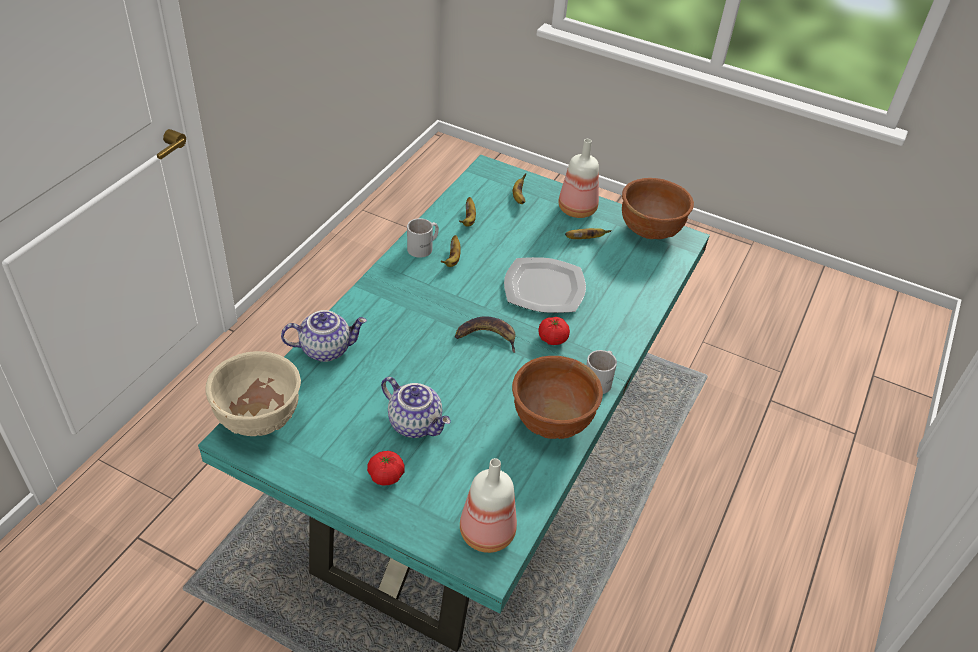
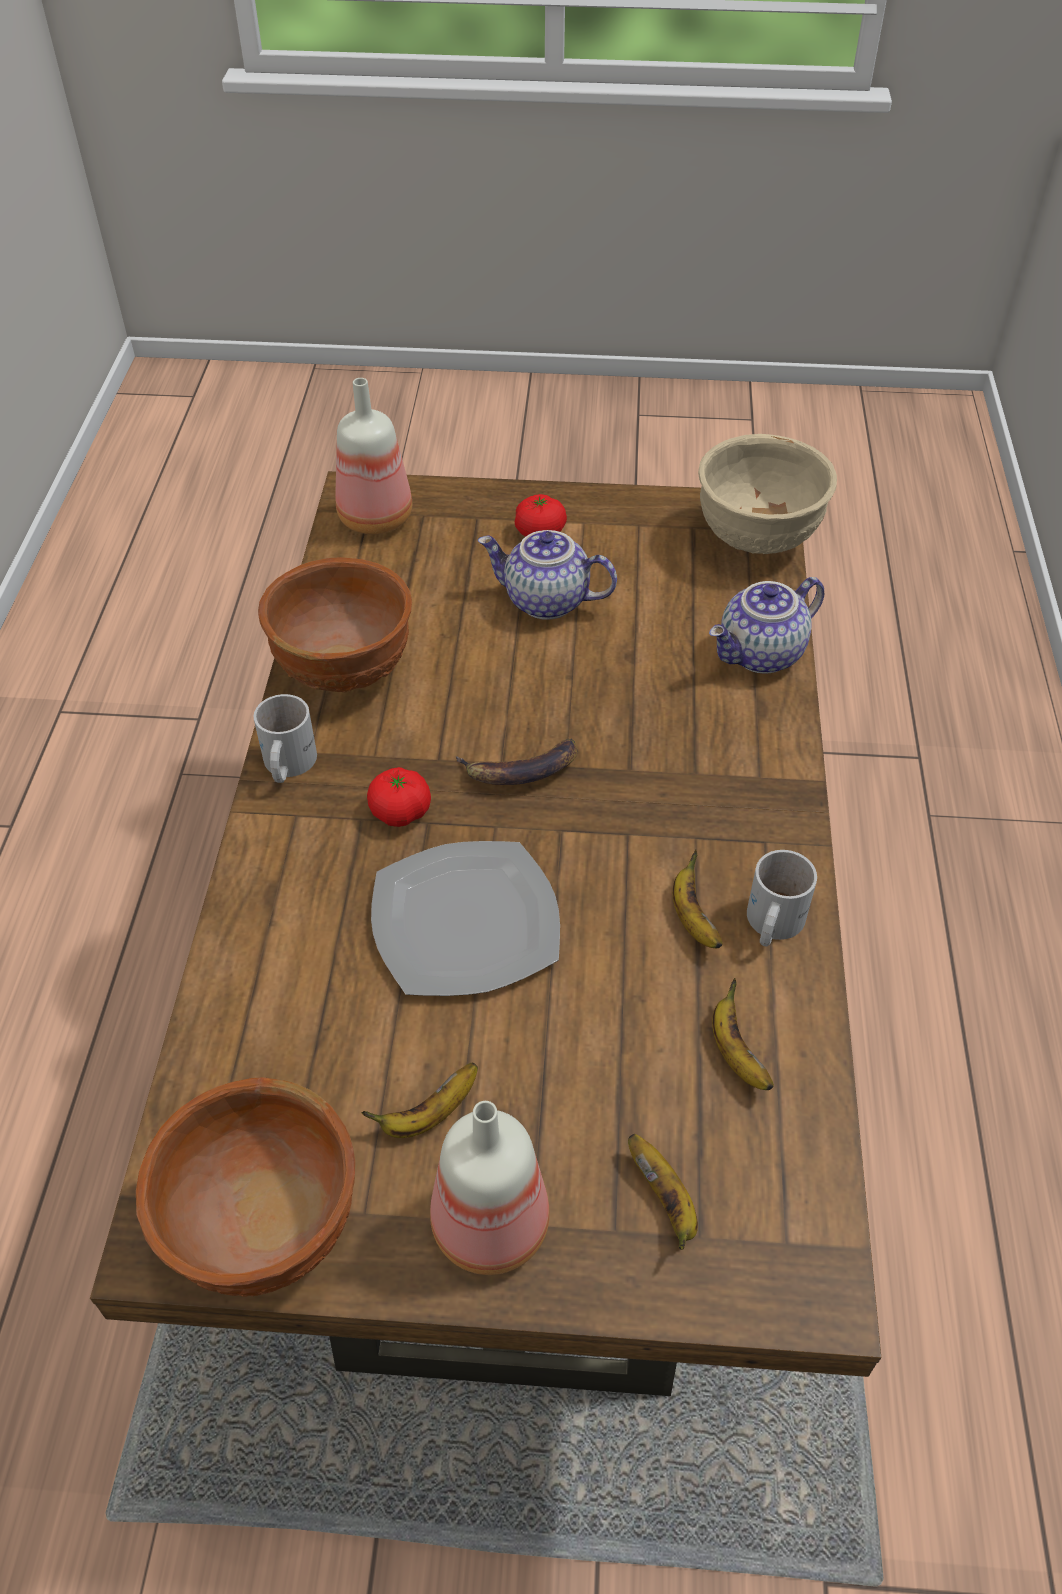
camera: 160 degrees right, 5 degrees up
(476, 467) = (532, 1044): turquoise dining table -> brown dining table

